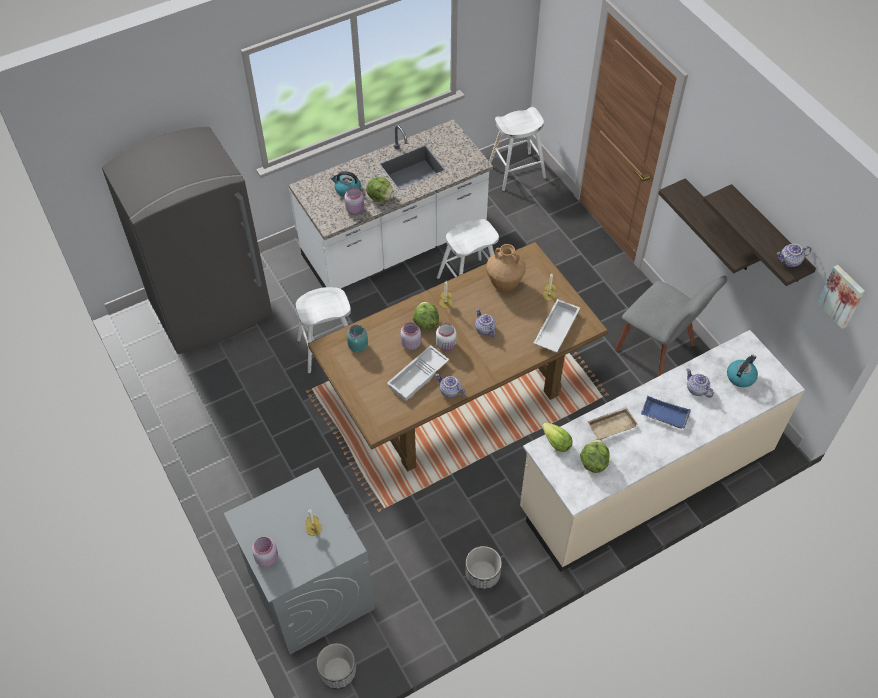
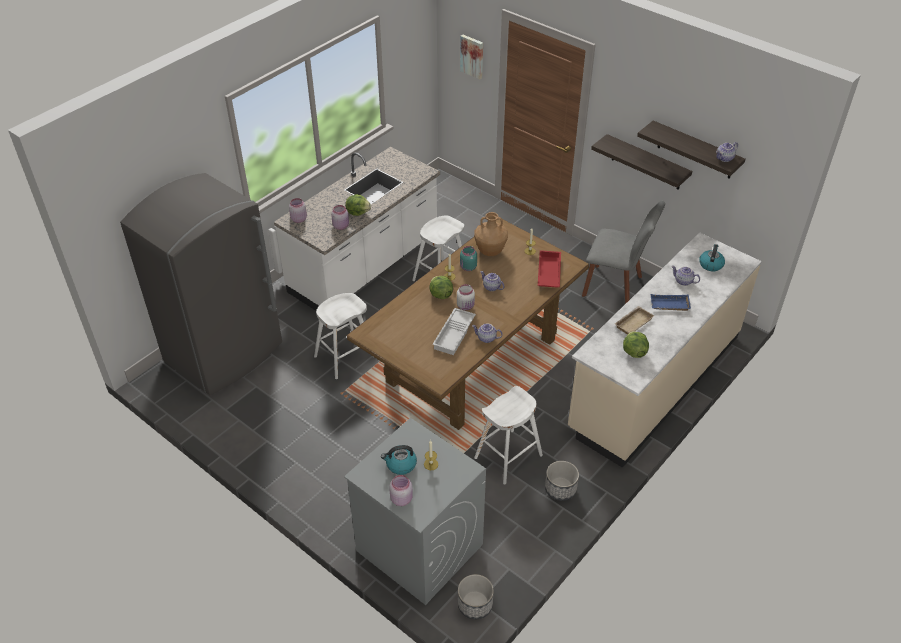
camera: 20 degrees left, 10 degrees down
(347, 190) = (327, 214): kettle -> kettle (400, 465)
(357, 346) = (391, 326): turquoise jar -> turquoise jar (468, 267)
(410, 343) = (435, 313): pink jar -> pink jar (298, 219)
(516, 171) = (440, 191): white stool -> white stool (508, 456)
(555, 329) = (548, 273): white tray -> red tray
(556, 443) = (597, 346): lettuce -> none
(842, 295) = (774, 172): picture -> picture (472, 56)

